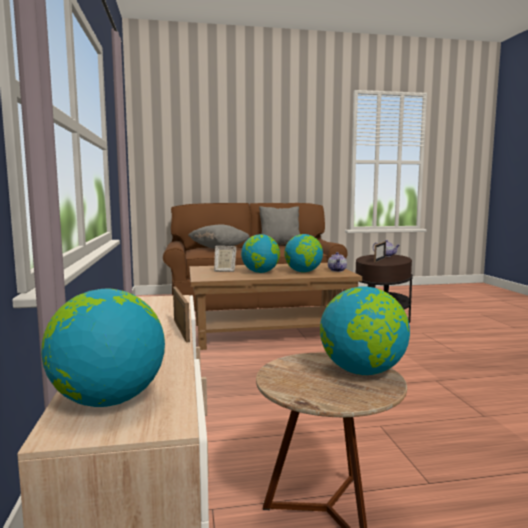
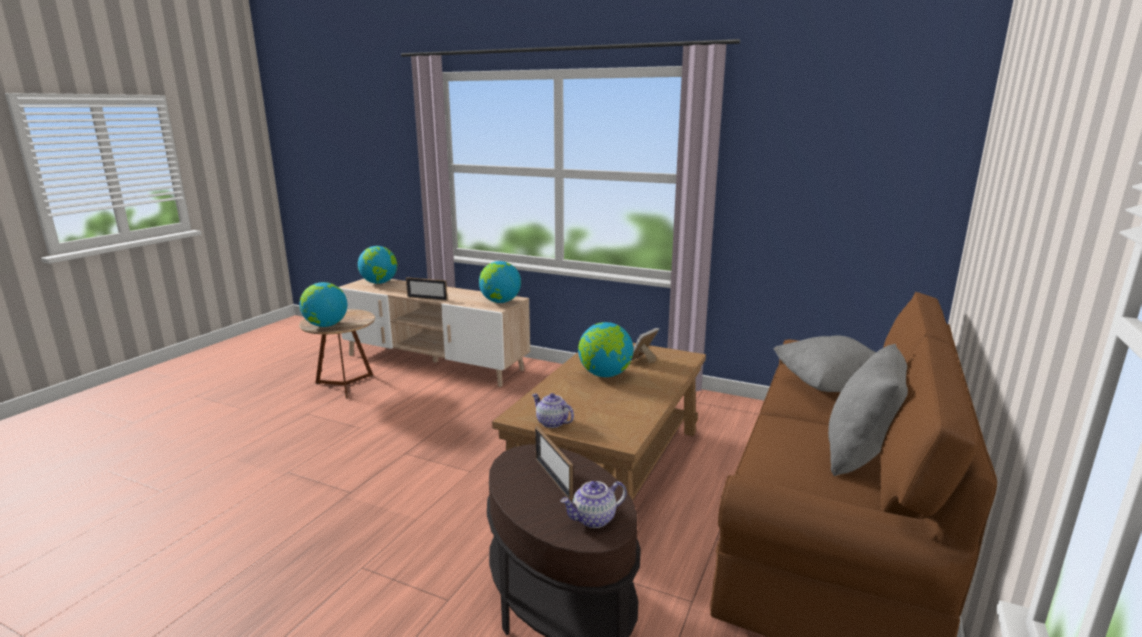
camera: 125 degrees right, 10 degrees up
(303, 272) = (573, 397): globe -> globe (500, 302)

